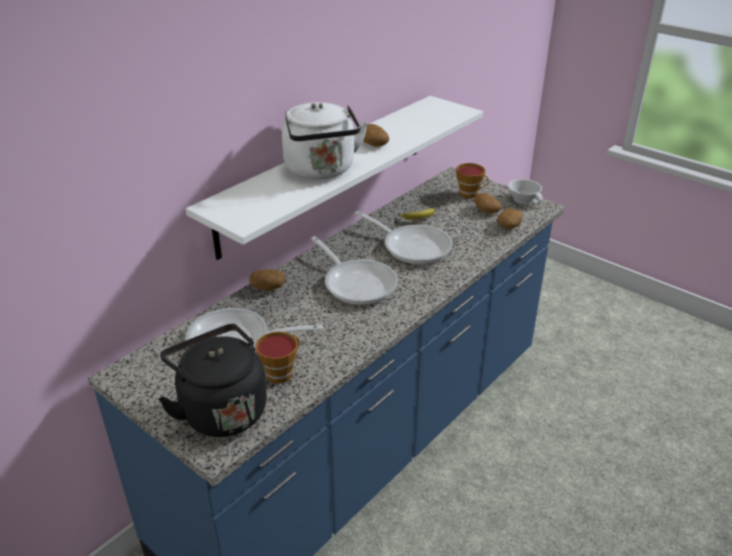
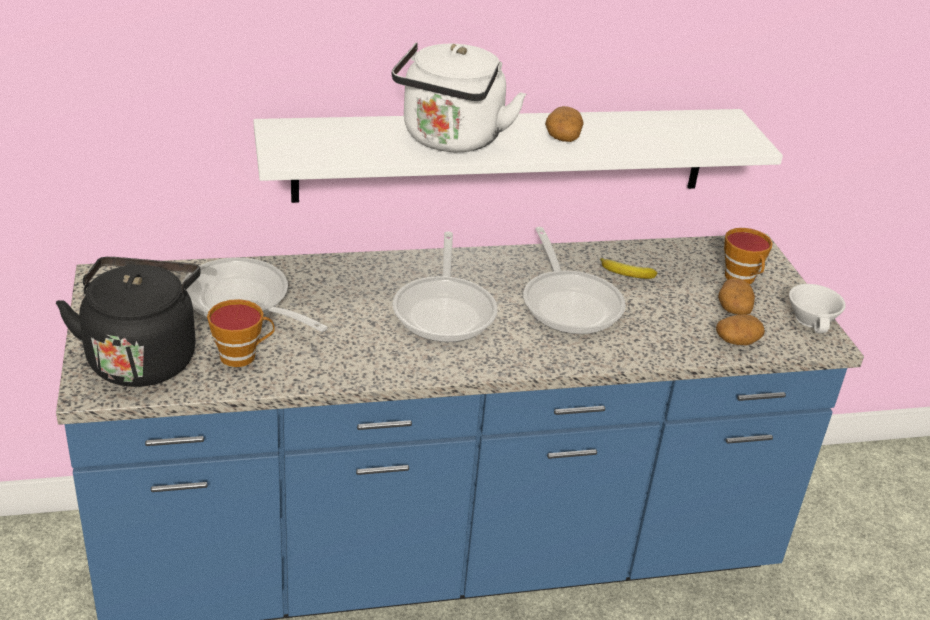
camera: 35 degrees right, 0 degrees up
(267, 287) = (344, 266): potato -> none

